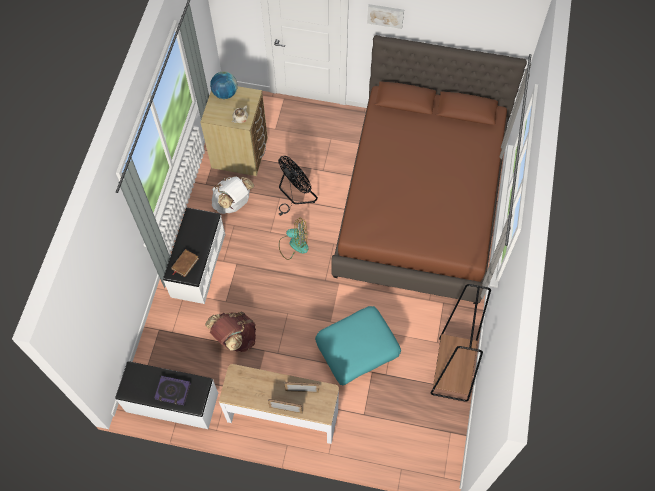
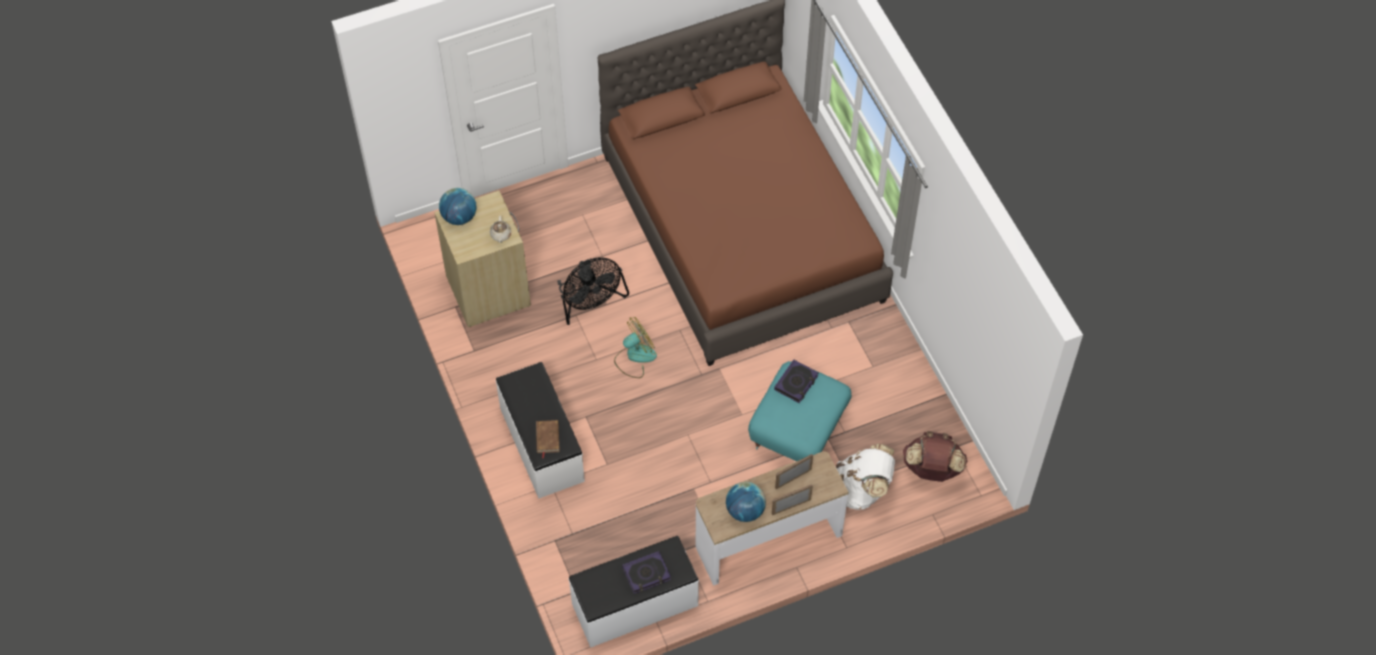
camera: 35 degrees left, 5 degrees down
(233, 203) = (526, 353): white backpack -> white backpack (862, 489)
(235, 338) = (650, 496): brown backpack -> brown backpack (932, 469)
(254, 392) = (745, 511): none -> globe
(293, 193) = (588, 301): black fan -> black fan turned 135 degrees clockwise
(365, 324) = (796, 383): none -> book
(385, 15) = (605, 25): picture -> none
(453, 370) = (910, 384): clothes rack -> none

